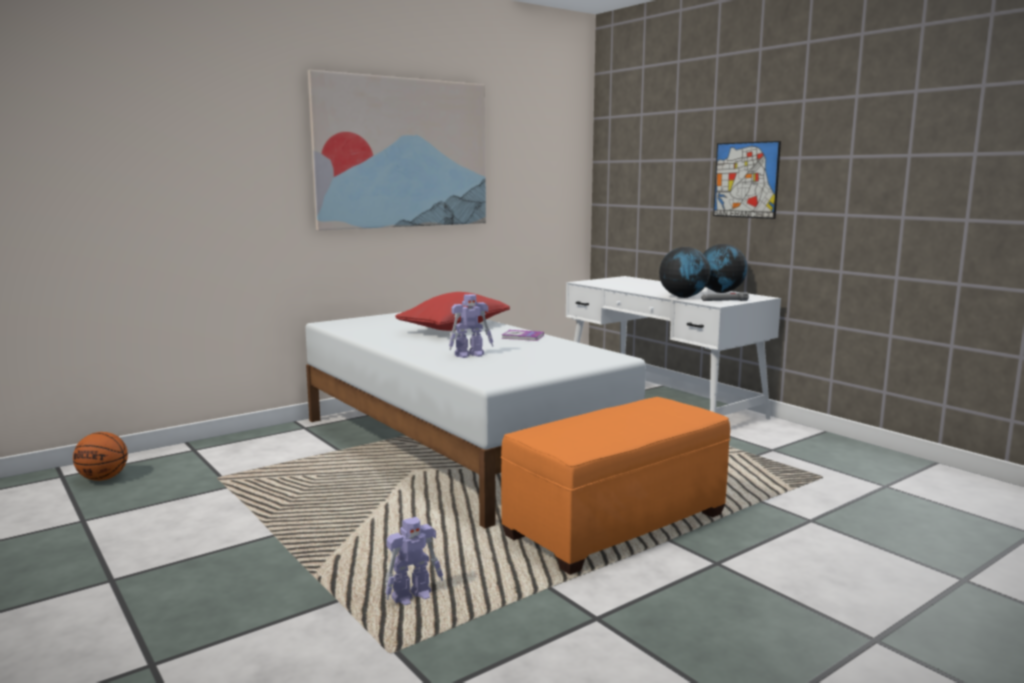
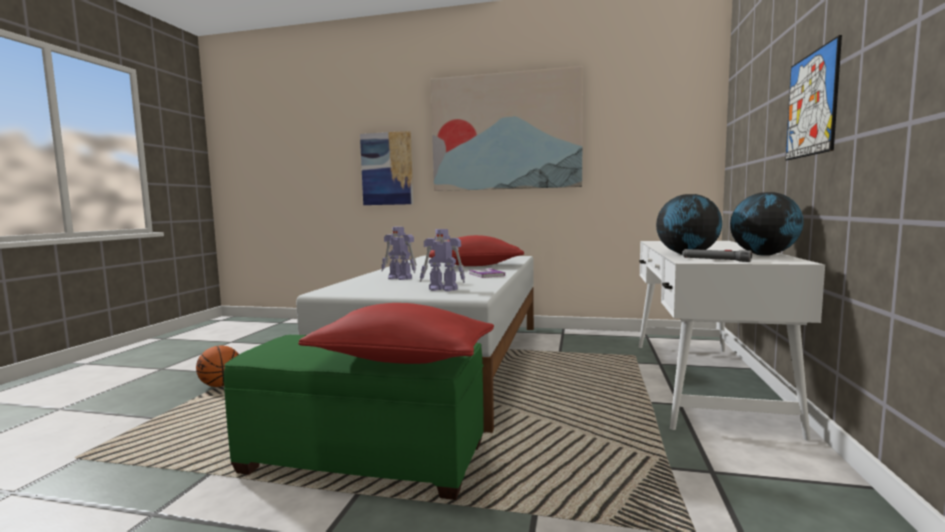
camera: 50 degrees right, 5 degrees down
(103, 478) = (285, 327): basketball -> basketball (220, 385)
(240, 197) = (387, 169): none -> picture
(413, 597) = (169, 435): toy robot -> toy robot (443, 289)
(616, 525) = (365, 458): orange ottoman -> green ottoman
(675, 418) = (401, 359): none -> red pillow

